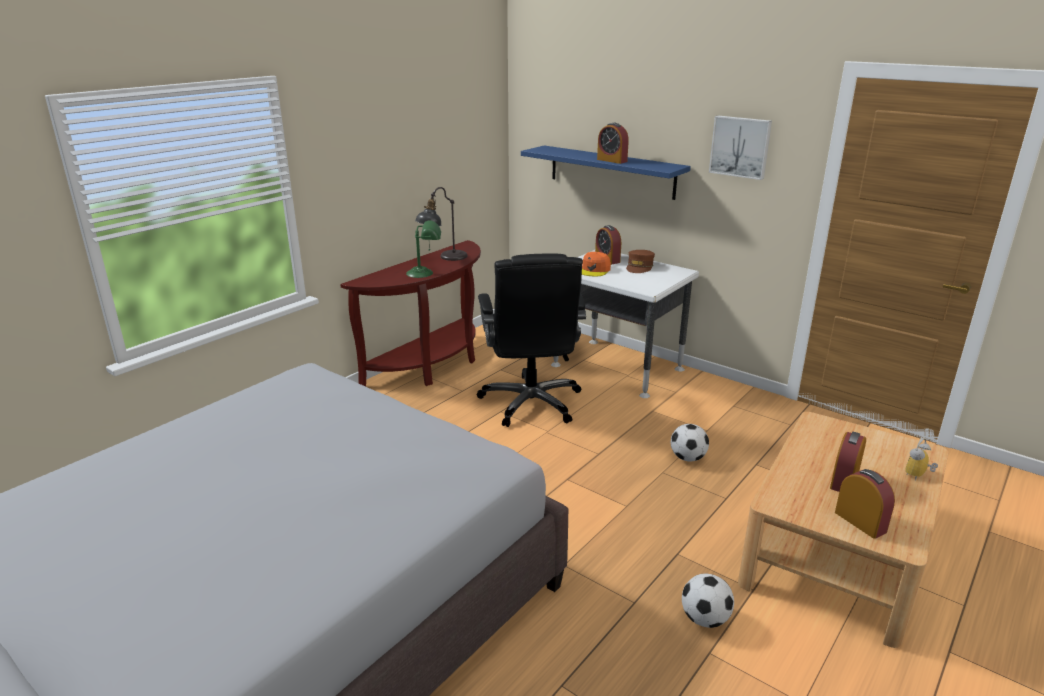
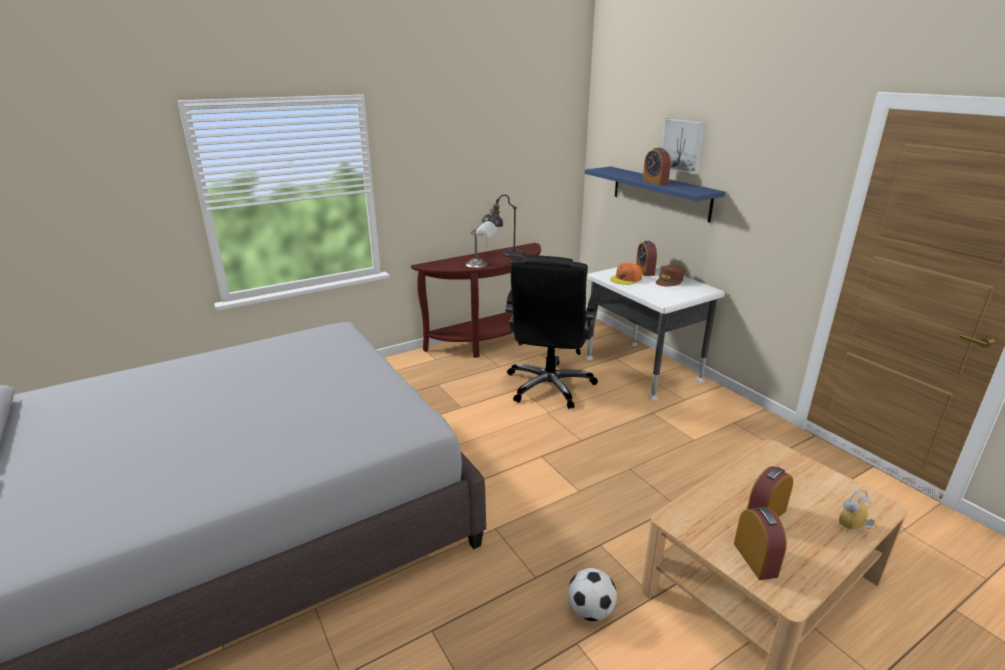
camera: 20 degrees right, 0 degrees up
(425, 272) = (481, 264): green table lamp -> white table lamp
(687, 458) = (660, 461): football -> none
(740, 147) = (770, 175): picture -> picture (684, 145)

